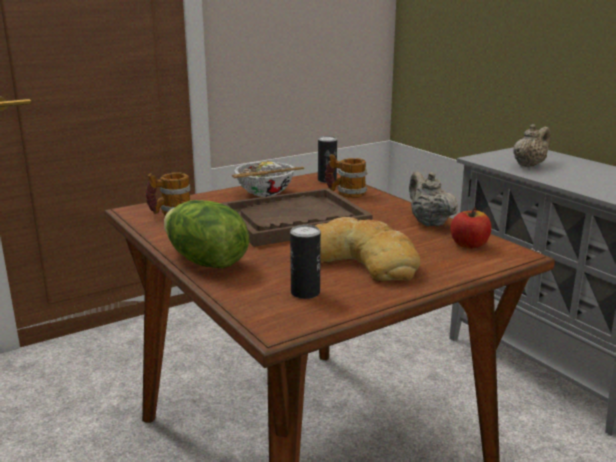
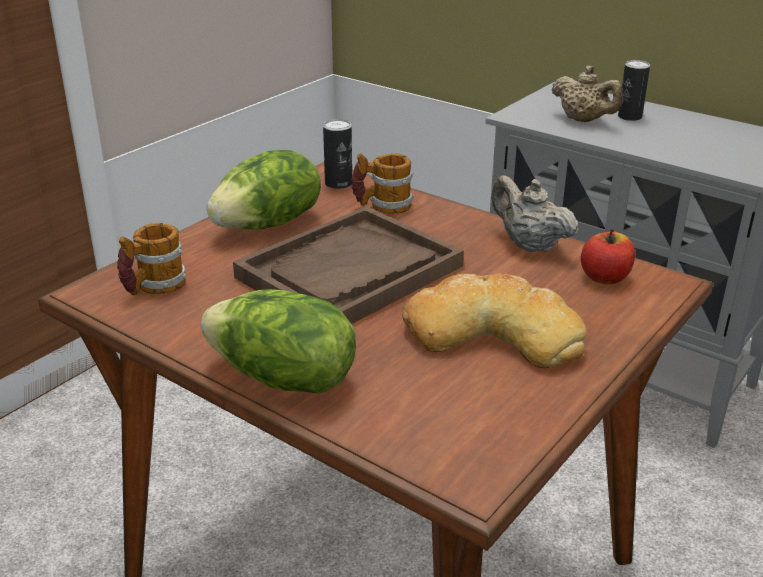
camera: 20 degrees left, 10 degrees up
(265, 193) = (269, 224): bowl -> lettuce
(305, 293) = (464, 409): can -> can (629, 117)
(529, 165) = (584, 120): beige teapot -> beige teapot turned 105 degrees clockwise

